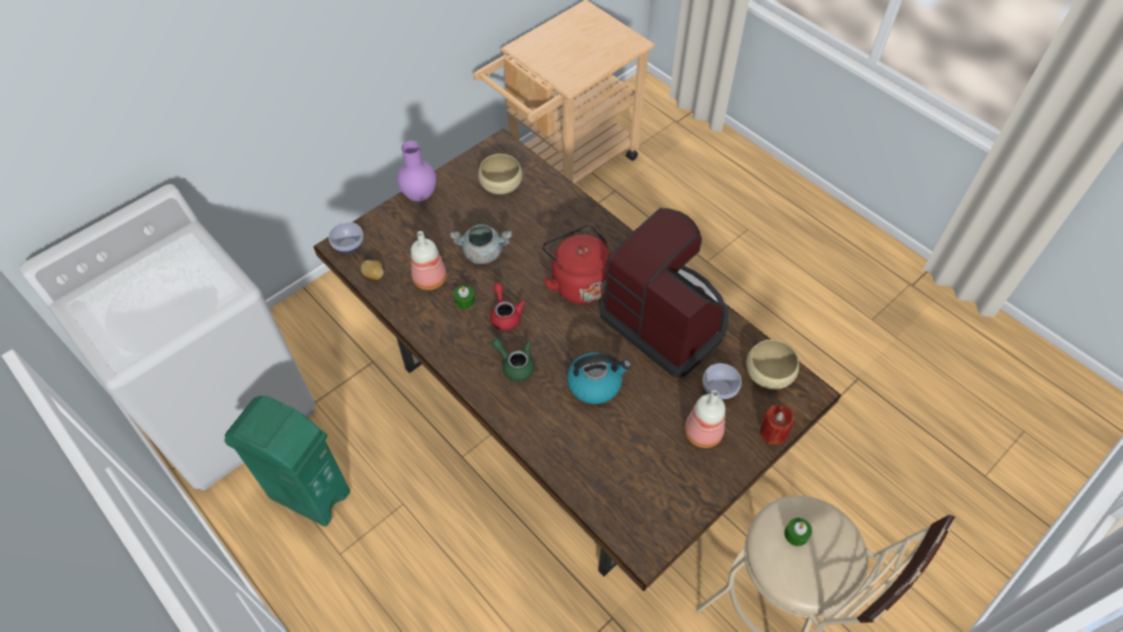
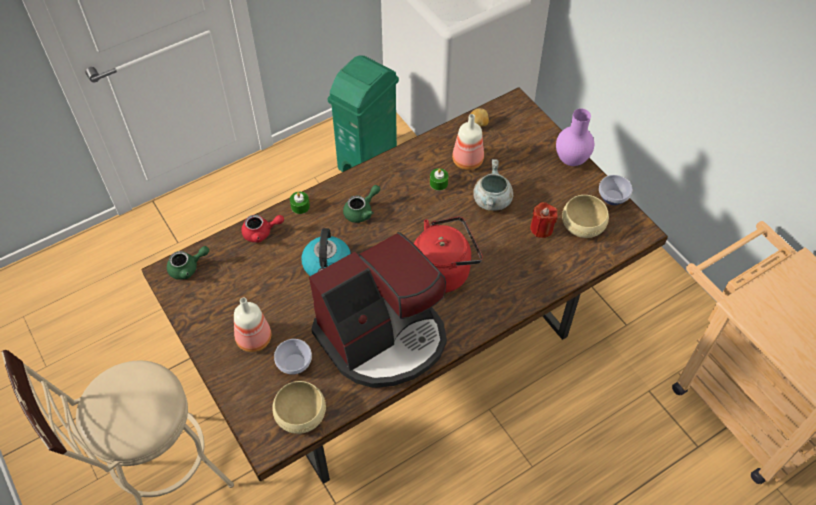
camera: 100 degrees right, 0 degrees up
(350, 245) = (515, 109): bowl -> bowl (613, 198)
(505, 315) = (417, 210): red teapot -> red teapot (261, 232)
(631, 528) = (188, 268): none -> green teapot
(773, 432) = (236, 398): red candle -> red candle (541, 228)
(796, 534) = (142, 396): green candle -> green candle (300, 206)

